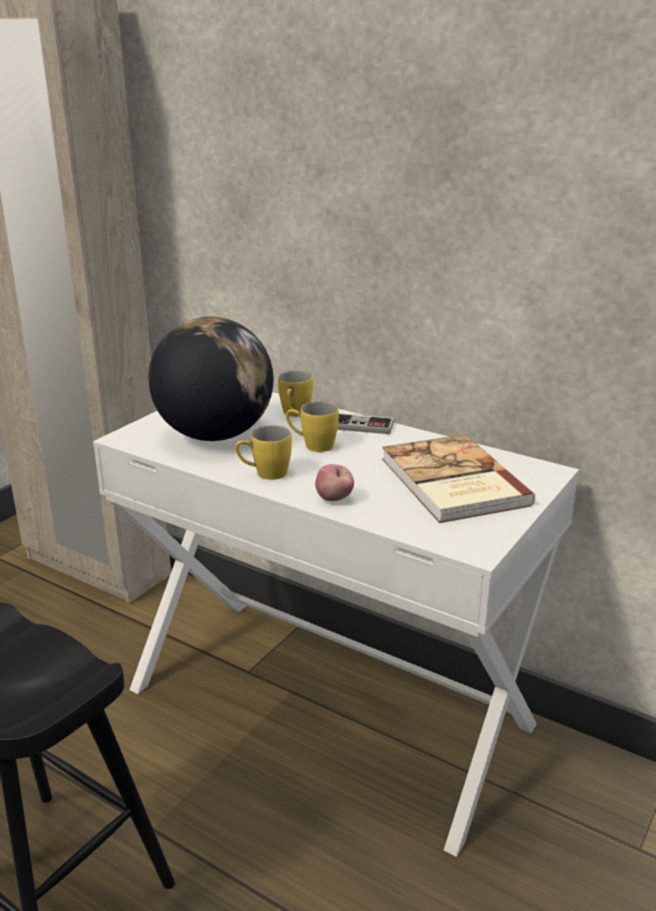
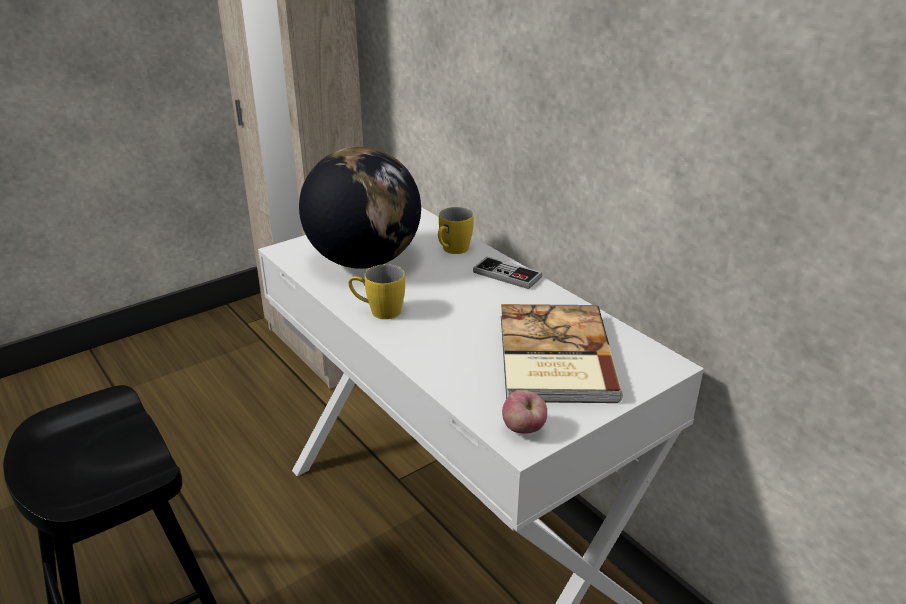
camera: 20 degrees right, 5 degrees up
(312, 445) = (444, 288): yellow mug -> none
(334, 499) = (423, 352): apple -> apple (523, 429)

